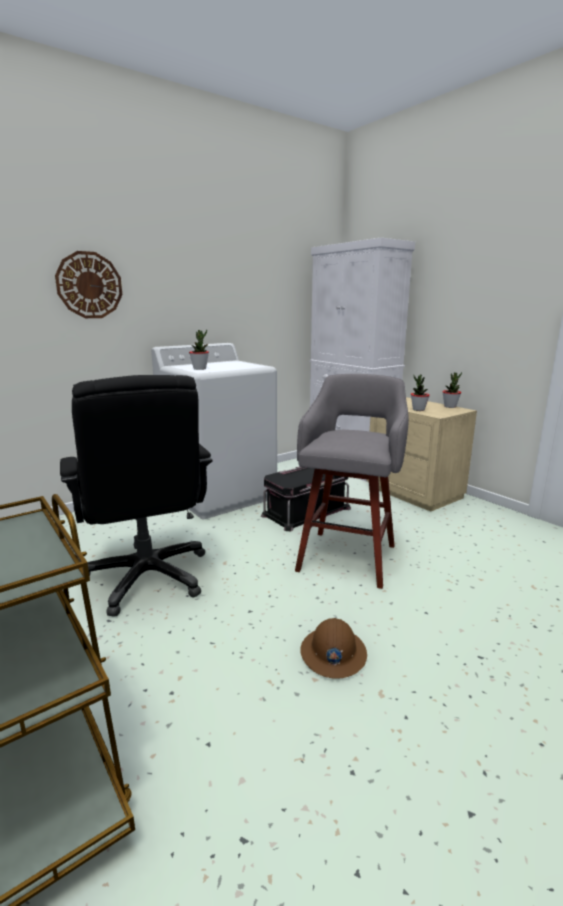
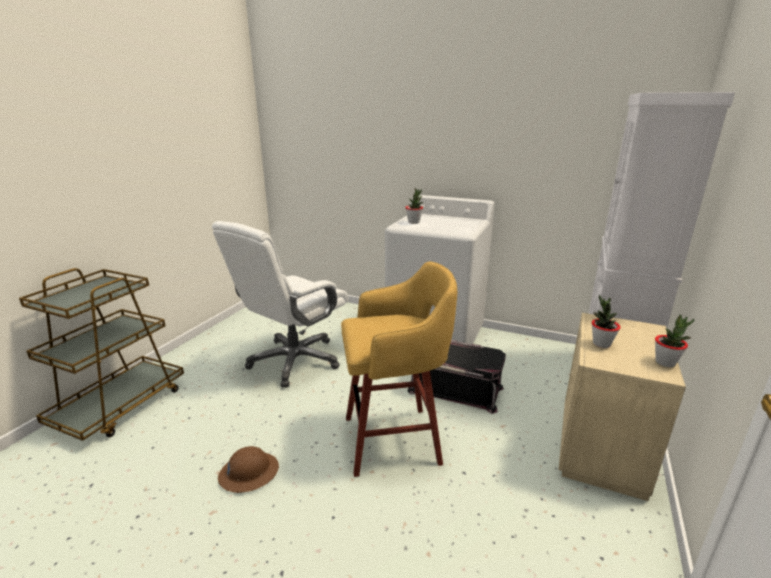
camera: 60 degrees right, 5 degrees up
(89, 285) = (375, 140): wall clock -> none
(147, 577) = (294, 361): black office chair -> white office chair
(348, 556) = (395, 440): grey stool -> yellow stool

